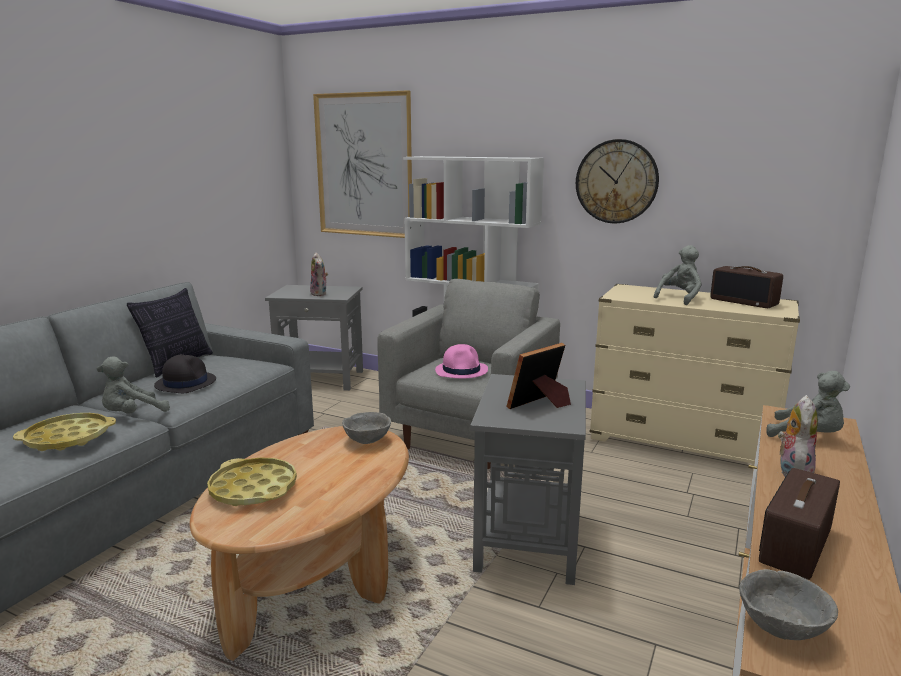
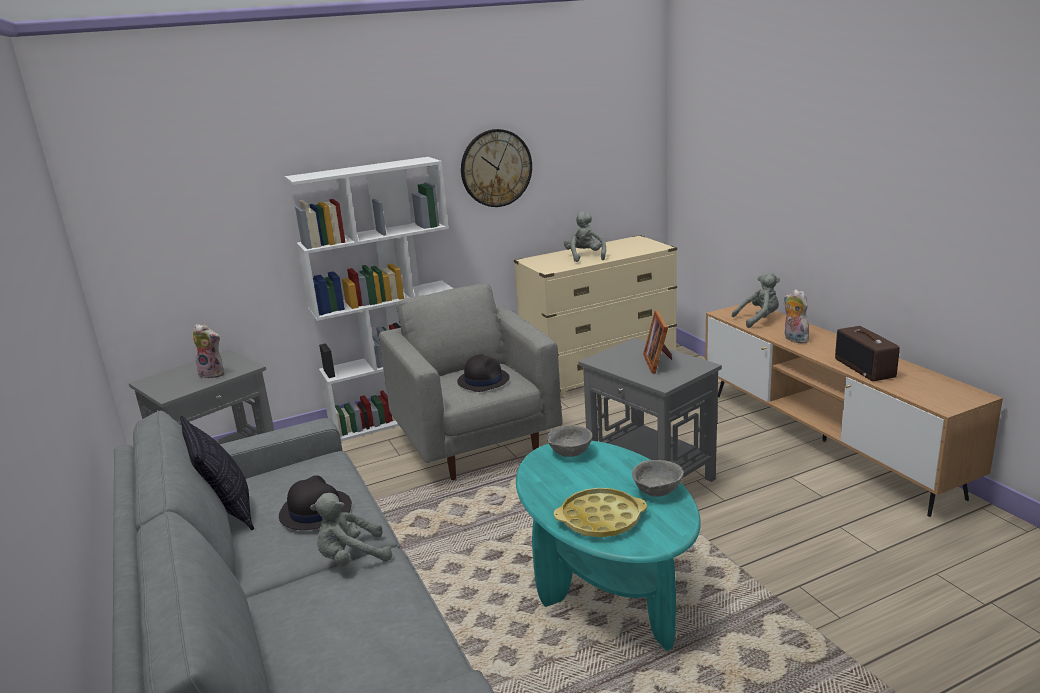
camera: 50 degrees left, 5 degrees up
(68, 438) = (379, 601): yellow tray -> none
(132, 415) = (351, 558): grey plush toy -> grey plush toy turned 75 degrees clockwise
(316, 581) = (606, 583): brown coffee table -> turquoise coffee table
(364, 165) = (199, 200): picture -> none
(462, 370) = (483, 380): pink hat -> black hat
(744, 302) = (621, 246): radio -> none
(783, 629) = (926, 398): grey bowl -> grey bowl (658, 491)

